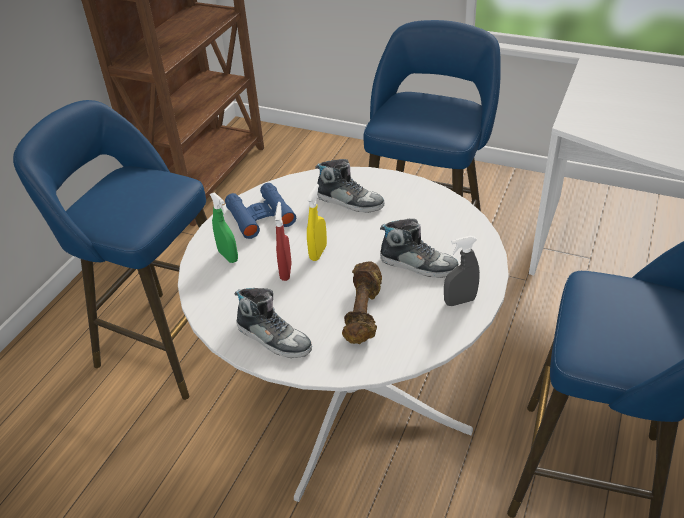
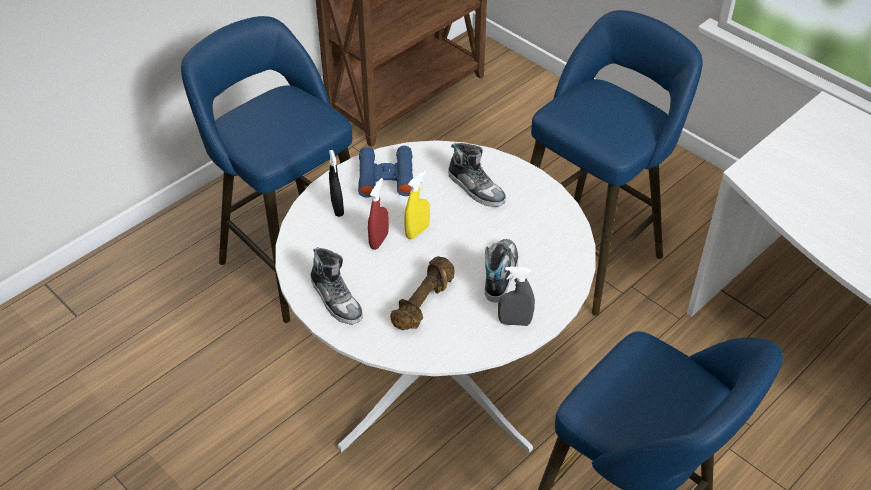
camera: 20 degrees right, 5 degrees up
(228, 256) = (337, 208): green spray bottle -> black spray bottle
(418, 264) = (500, 274): shoe -> shoe turned 120 degrees counterclockwise

